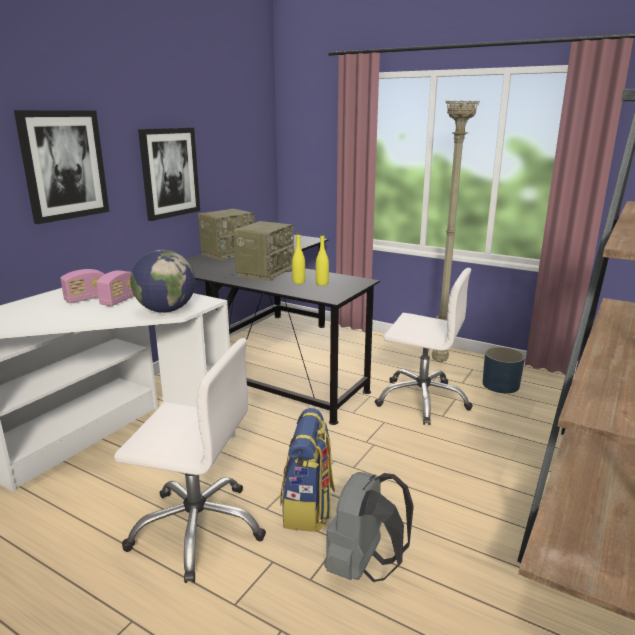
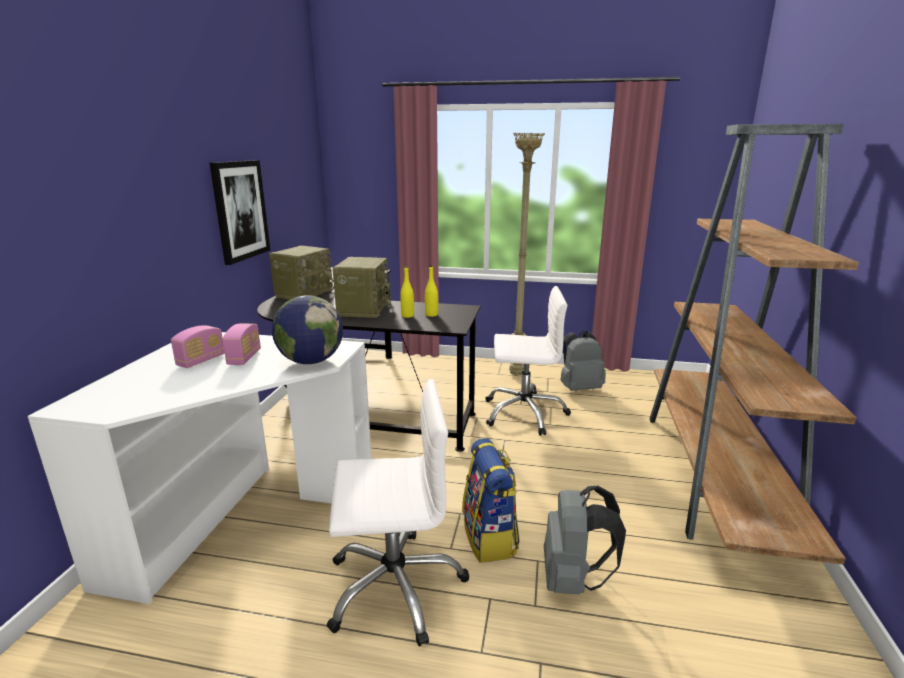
camera: 20 degrees left, 0 degrees up
(64, 165) = (142, 207): picture -> none
(501, 385) = (579, 388): blue planter -> grey backpack

